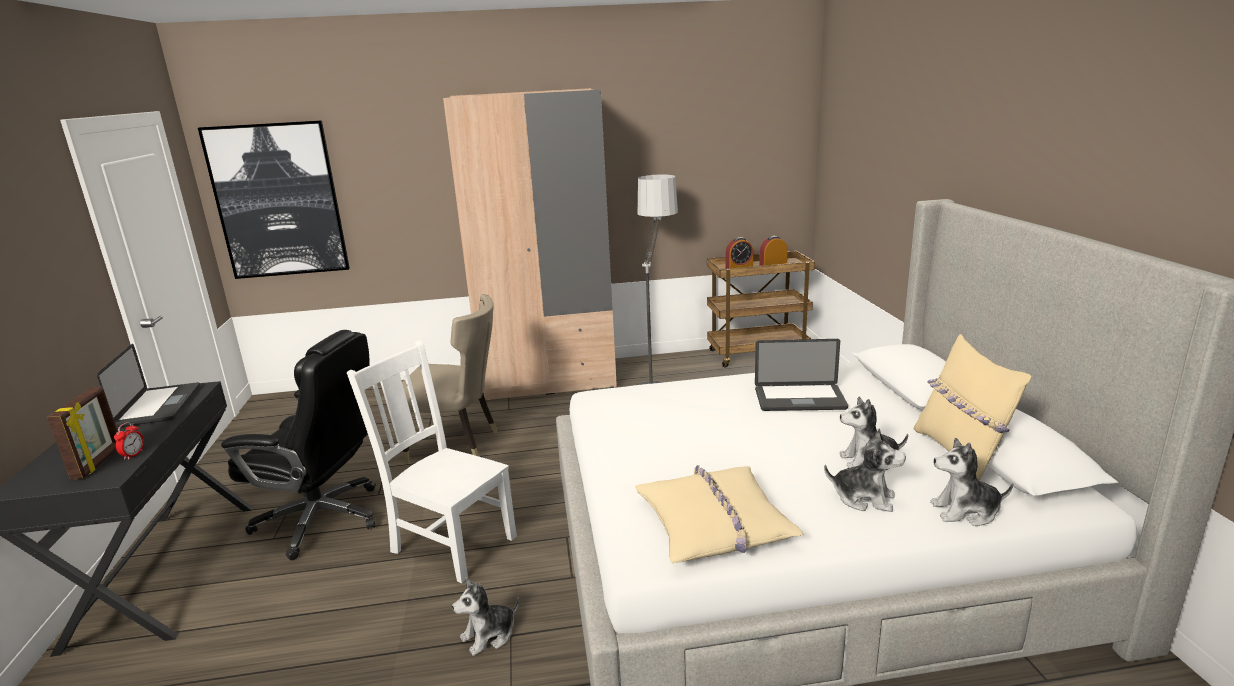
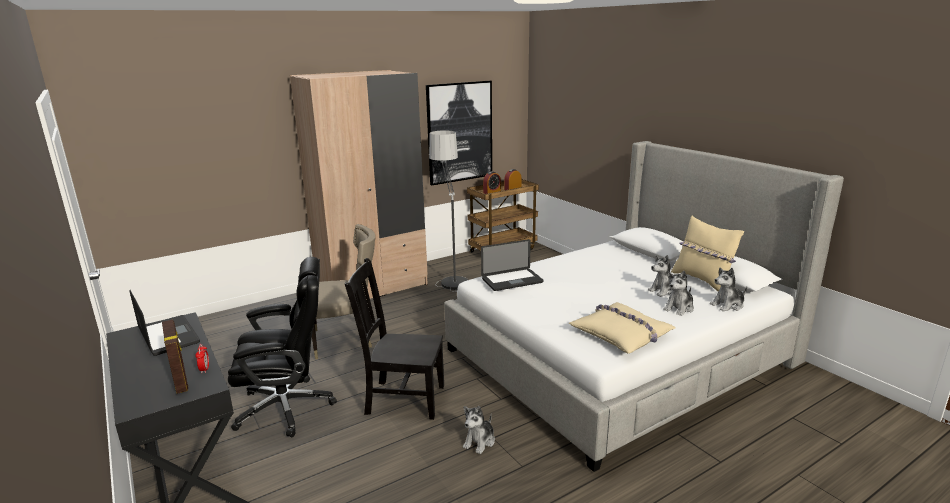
camera: 25 degrees left, 0 degrees up
(278, 201) = (143, 164): picture -> picture (460, 132)
(451, 542) = (402, 399): white chair -> black chair
(799, 399) = (600, 266): laptop -> laptop (512, 281)
(864, 498) = (679, 308): plush toy -> plush toy turned 135 degrees clockwise

